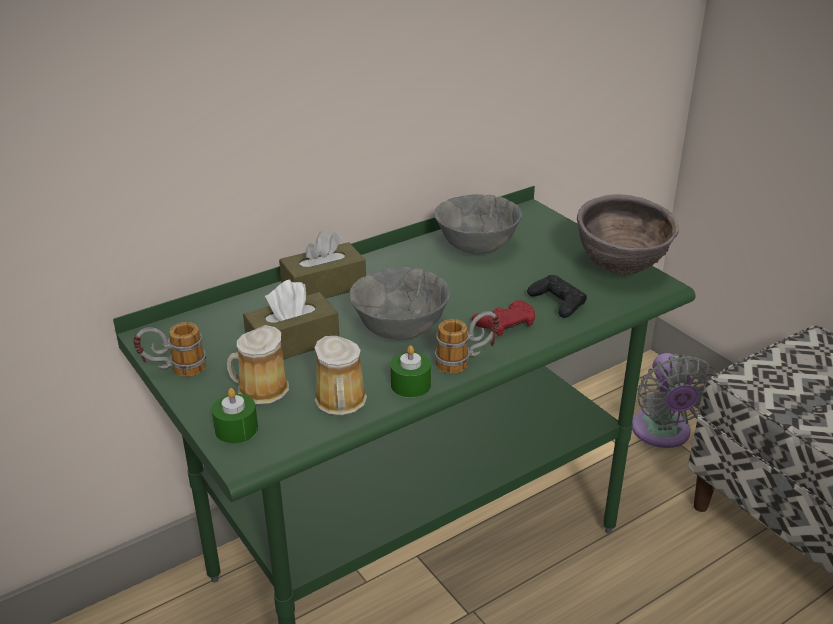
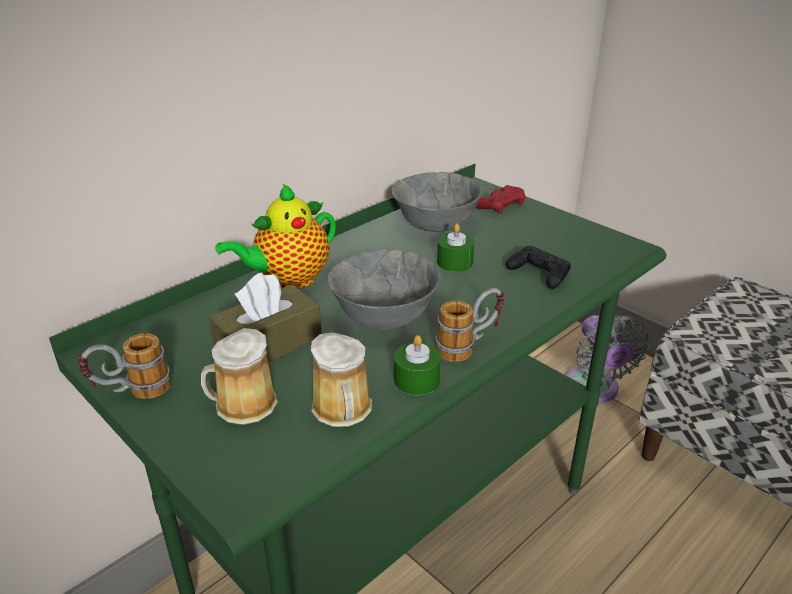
camera: 10 degrees left, 0 degrees up
(236, 429) = (223, 460): green candle -> green candle (455, 262)
(324, 287) = (288, 280): brown tissue box -> teapot
(505, 324) = (494, 301): red game controller -> red game controller (499, 205)
(620, 270) = (586, 236): brown bowl -> none

